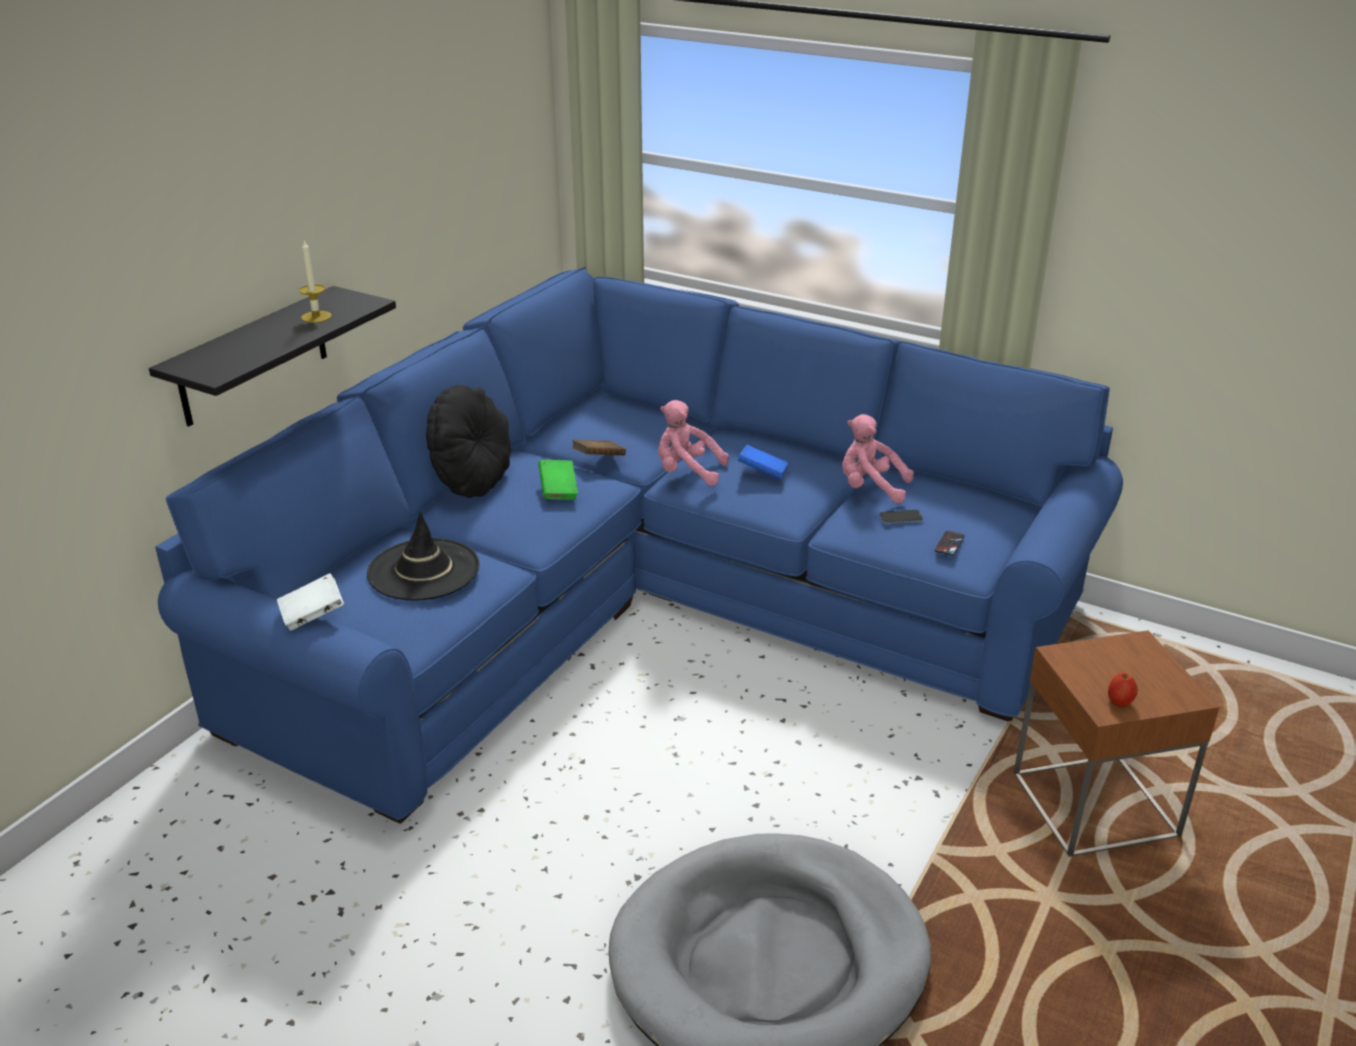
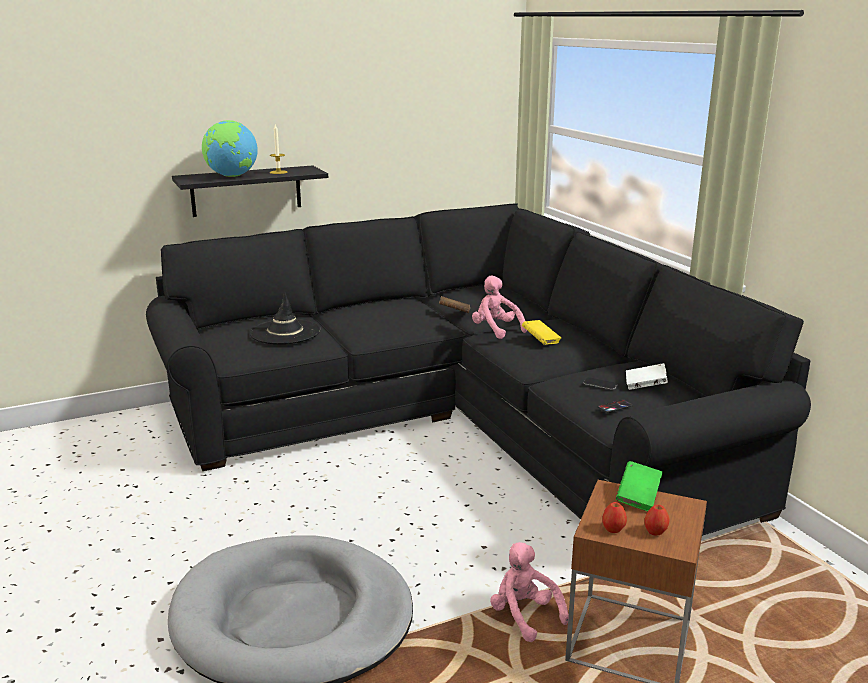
camera: 35 degrees right, 10 degrees down
(261, 345) = (232, 176): none -> globe
(312, 615) = (185, 323): white book -> white book (645, 386)
(473, 485) = (367, 306): black pillow -> none
(558, 491) = (408, 319): green book -> green book (638, 497)
(650, 608) = (460, 423): blue sofa -> black sofa
(762, 473) = (541, 341): blue book -> yellow book
(870, 488) = (603, 366): pink plush toy -> pink plush toy (524, 615)
(1153, 688) = (655, 532): none -> apple

